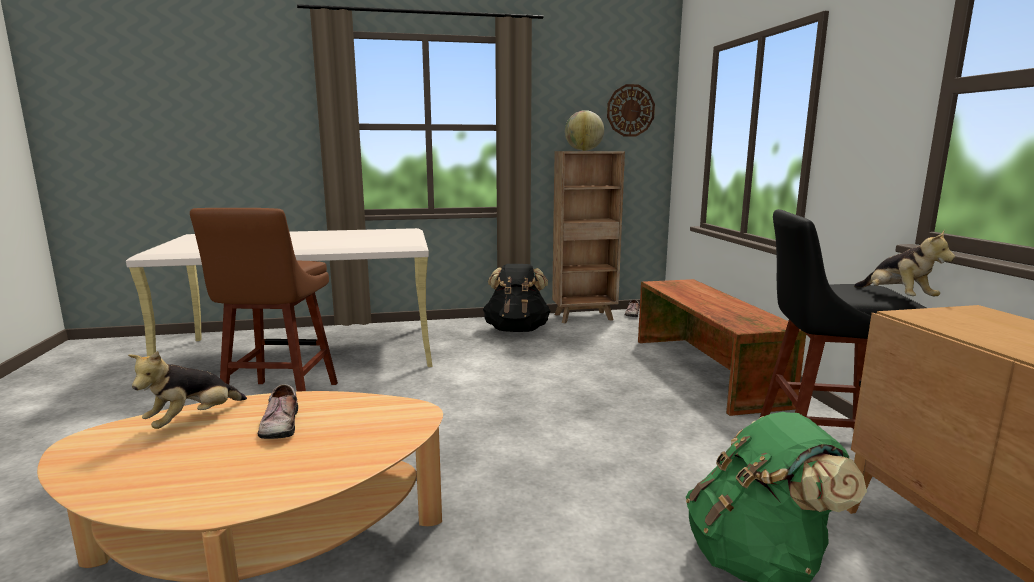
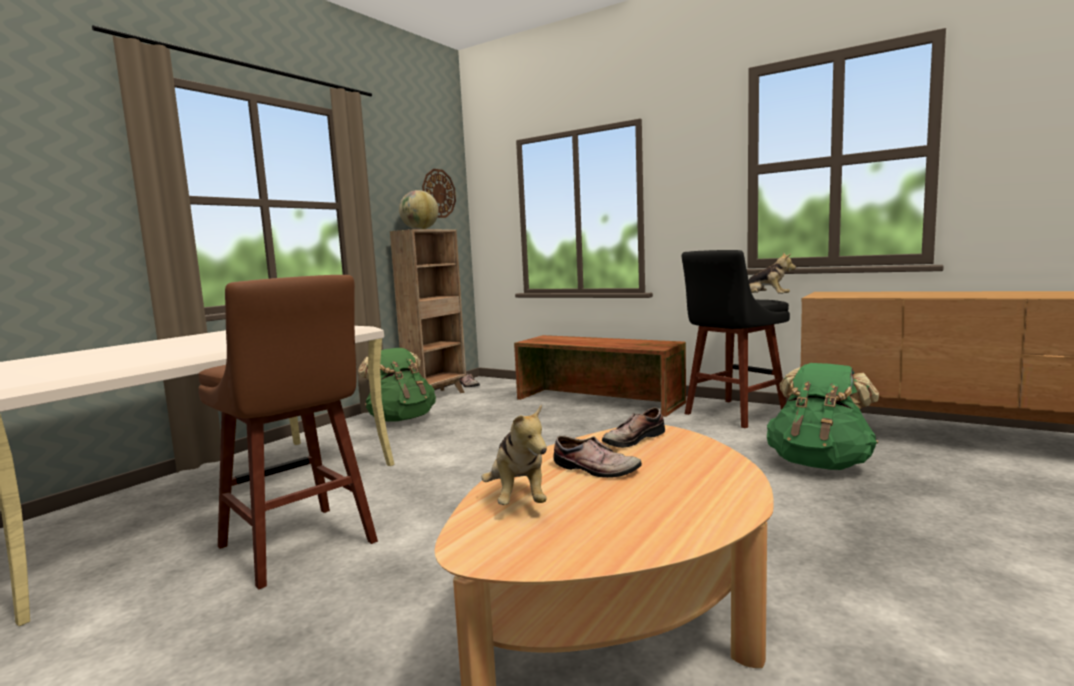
camera: 45 degrees left, 5 degrees down
(378, 413) = (631, 439): none -> shoe
(517, 330) = (401, 419): black backpack -> green backpack

